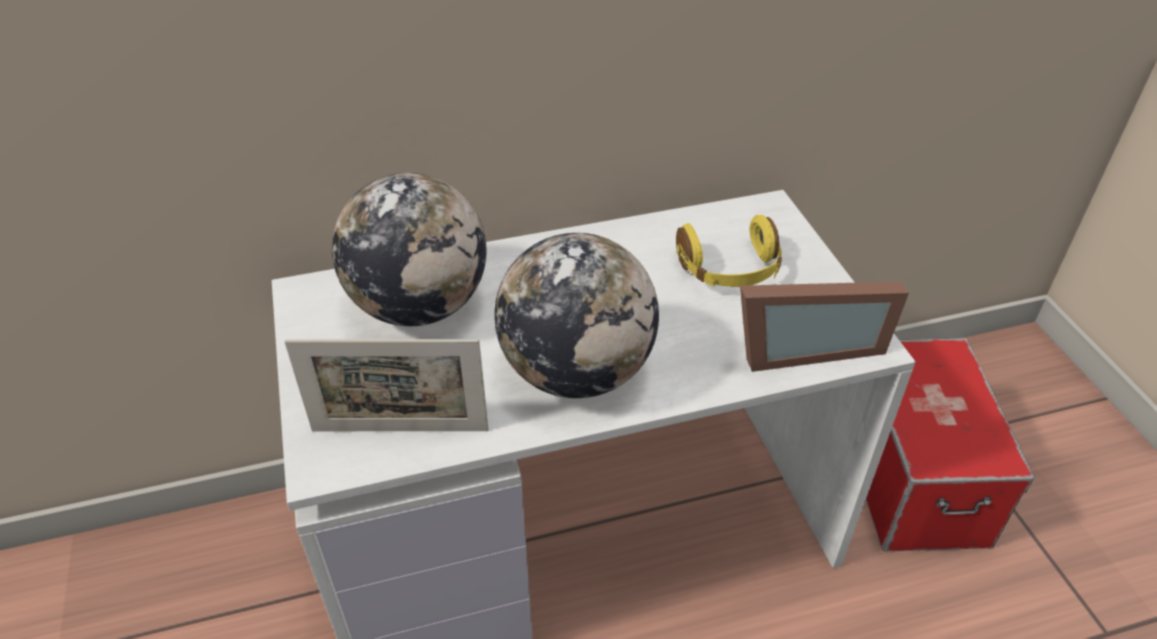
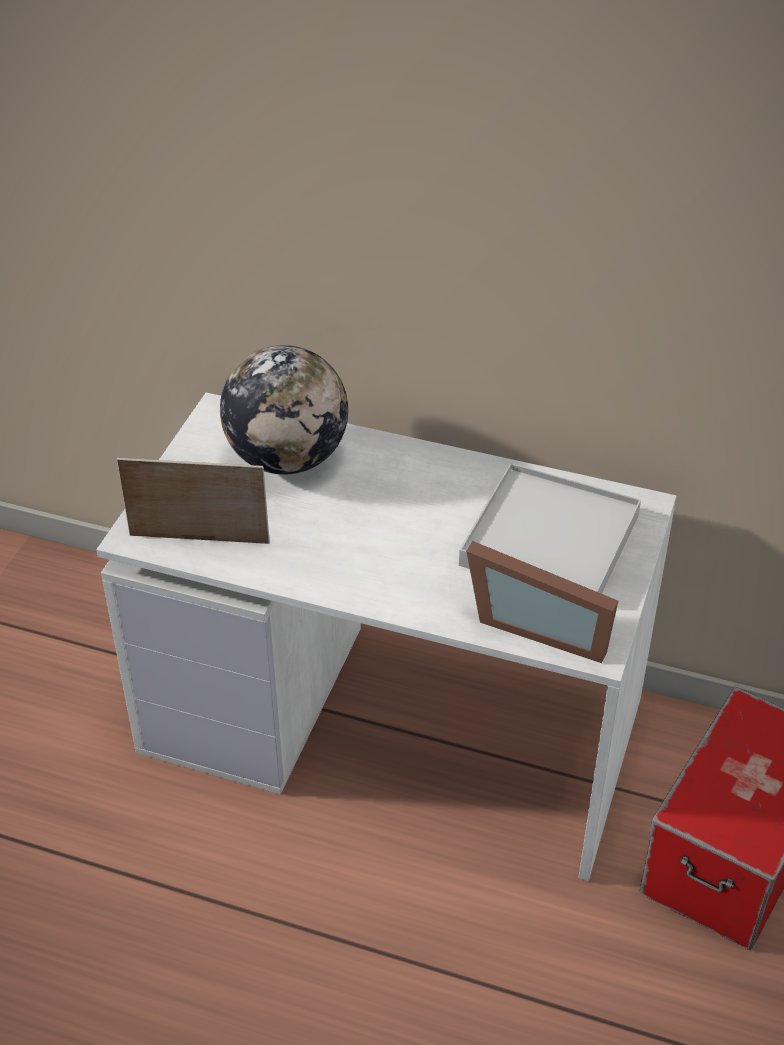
camera: 35 degrees right, 0 degrees up
(400, 430) = (199, 539): picture frame -> picture frame turned 150 degrees clockwise
(576, 372) = (351, 559): globe -> none
(730, 270) = (549, 540): yellow headphones -> white tray

